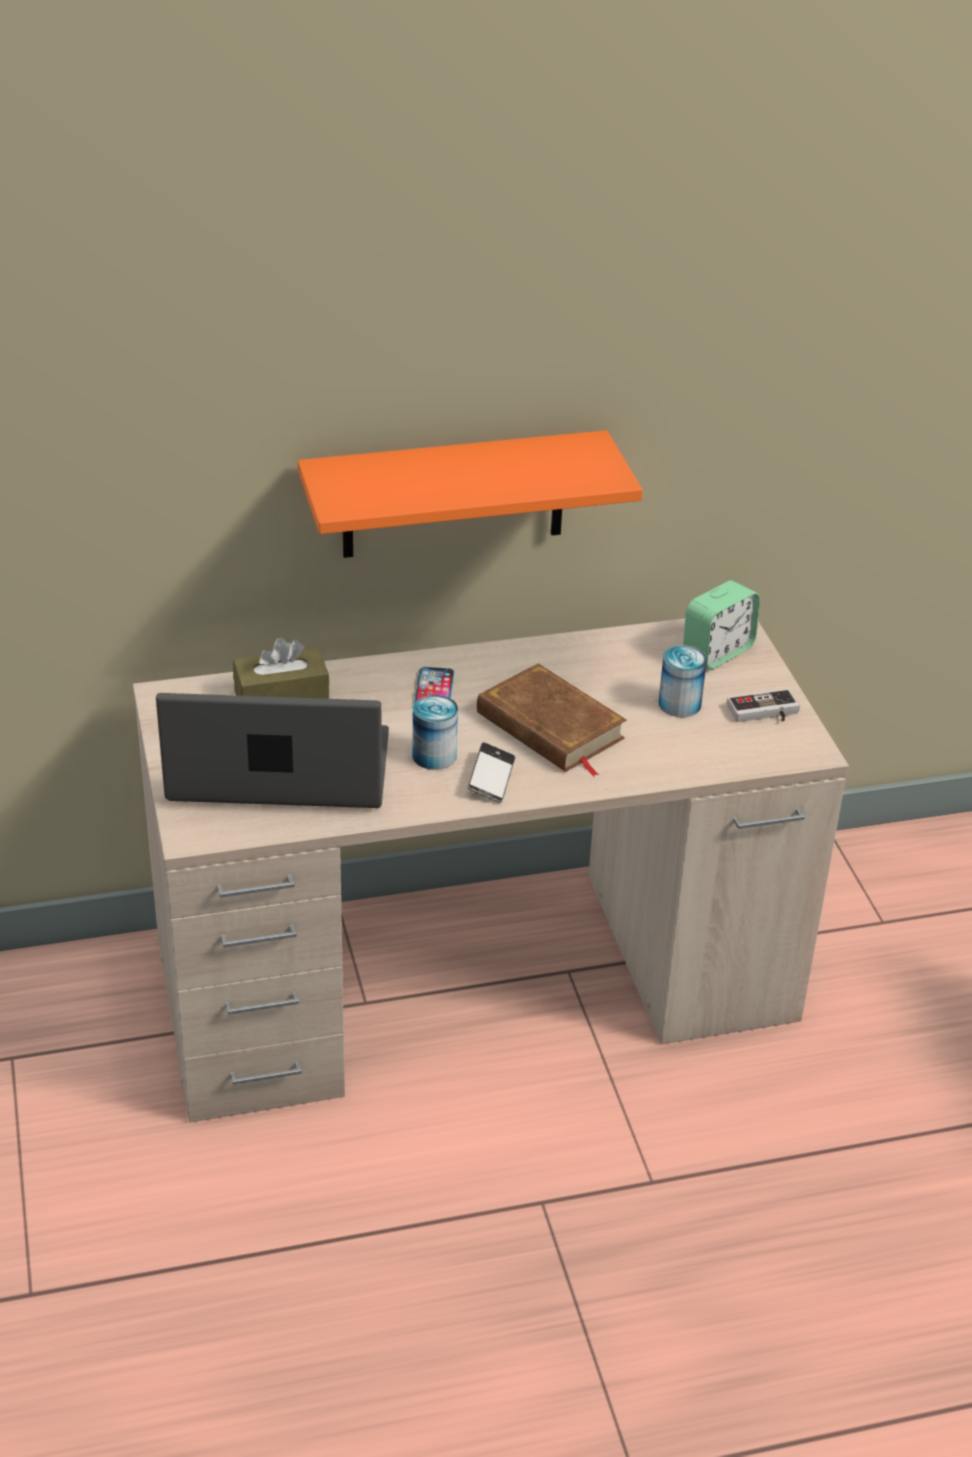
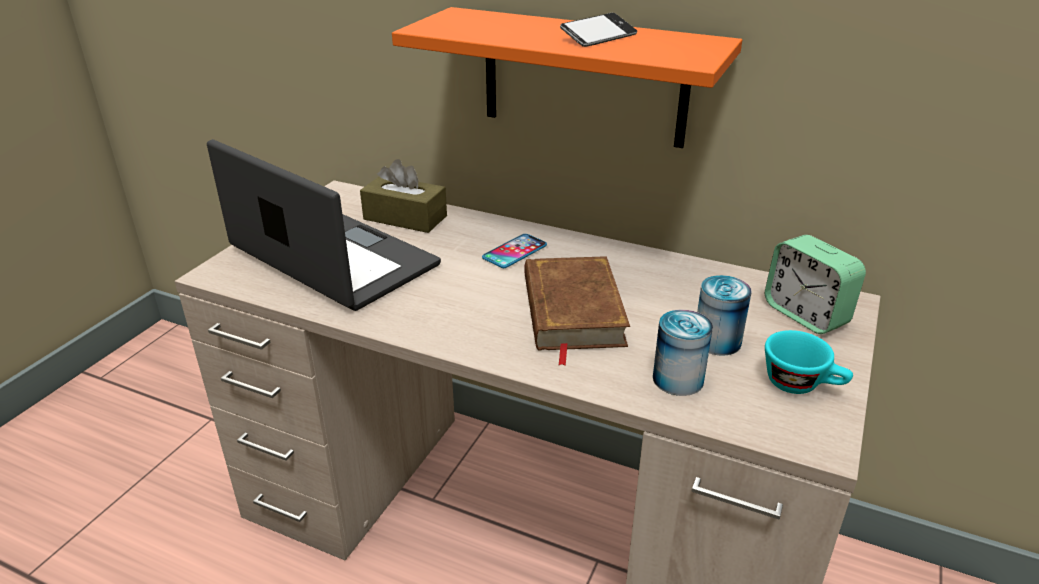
camera: 40 degrees right, 5 degrees down
(434, 755) = (450, 293): can -> can (678, 379)
(491, 778) = (470, 328): phone -> phone (598, 37)
(717, 652) = (805, 314): alarm clock -> alarm clock turned 60 degrees clockwise
(764, 713) = (802, 384): game controller -> turquoise cup

